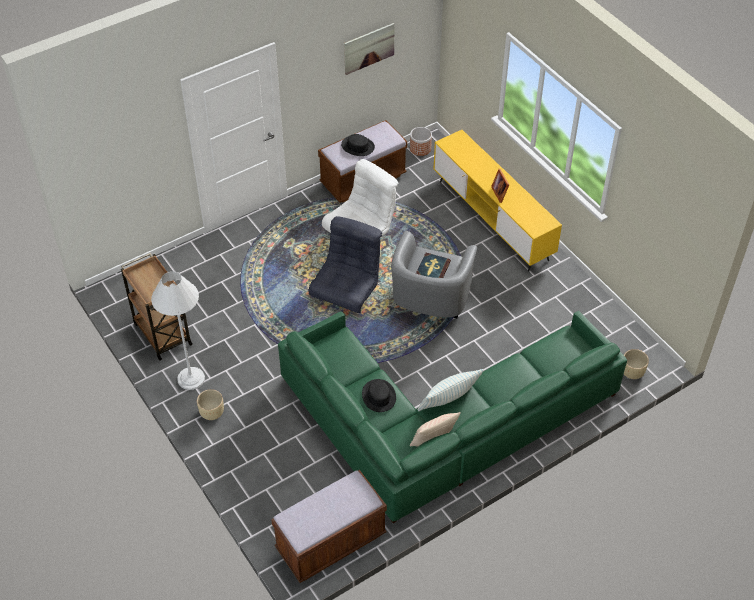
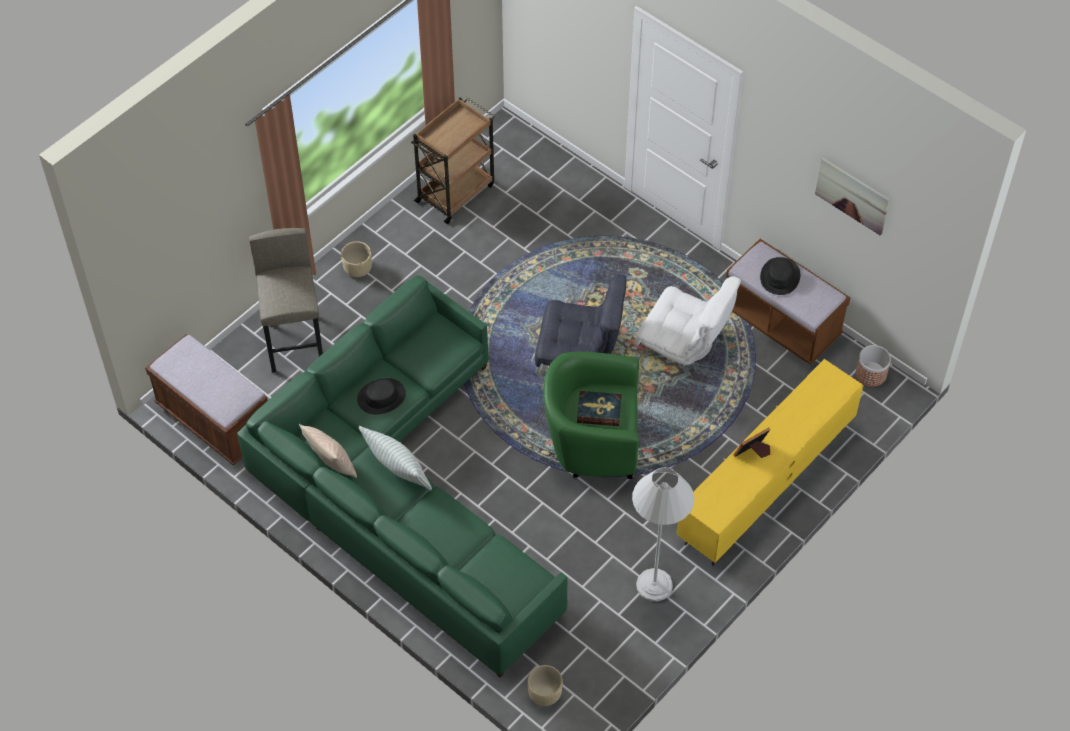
camera: 75 degrees right, 5 degrees up
(191, 378) = (399, 237): white floor lamp -> white floor lamp (654, 585)
(271, 470) = (295, 343): none -> grey stool
(429, 301) = (591, 442): grey armchair -> green armchair

